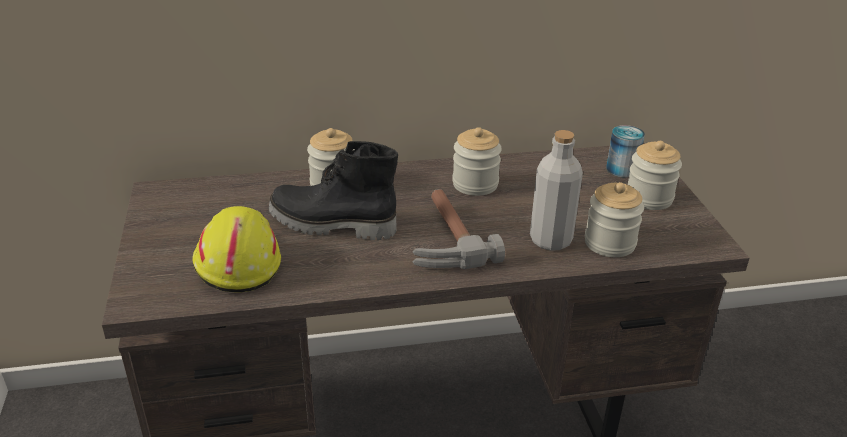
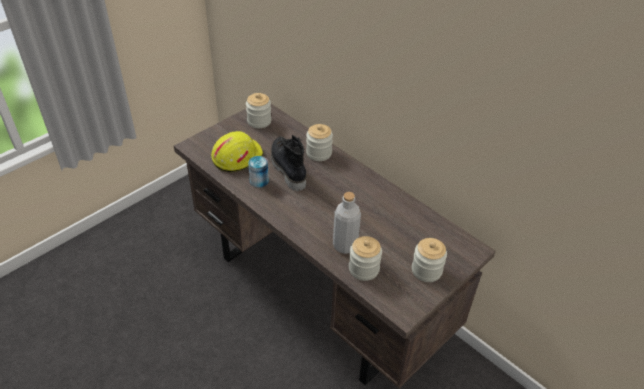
camera: 55 degrees right, 10 degrees up
(442, 239) = (309, 208): hammer -> none
(475, 184) = (369, 198): jar -> jar (259, 121)
(621, 169) = (447, 248): can -> can (259, 181)

